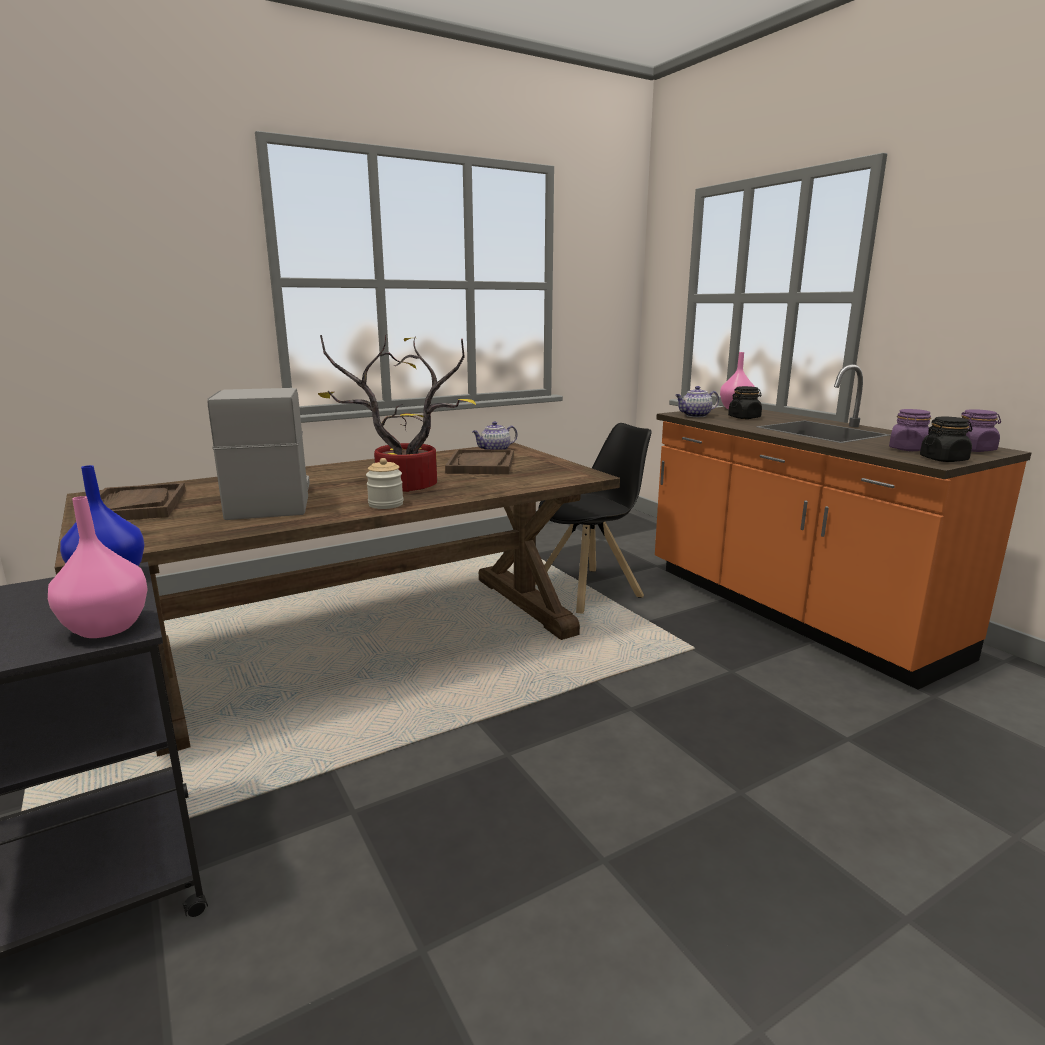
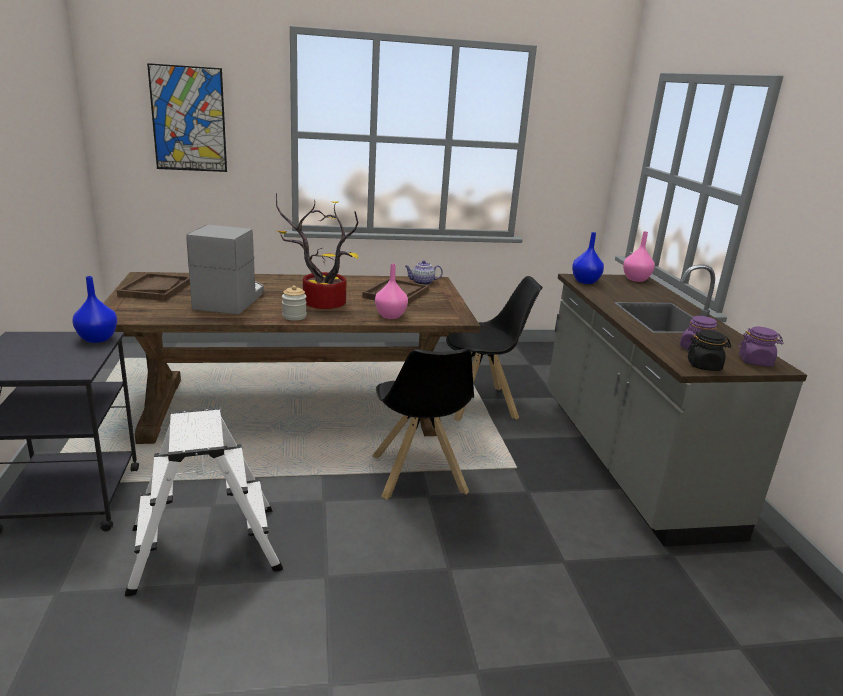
camera: 20 degrees right, 5 degrees up
(108, 628) = (73, 368): pink vase -> pink vase (391, 316)
(116, 265) = (188, 119): none -> picture
(391, 883) = (205, 548): none -> white step ladder
(597, 688) = (419, 476): none -> black chair
(695, 416) = (585, 281): teapot -> blue vase
(744, 417) = (623, 291): black jar -> none
(791, 611) = (628, 461): orange counter -> grey counter

